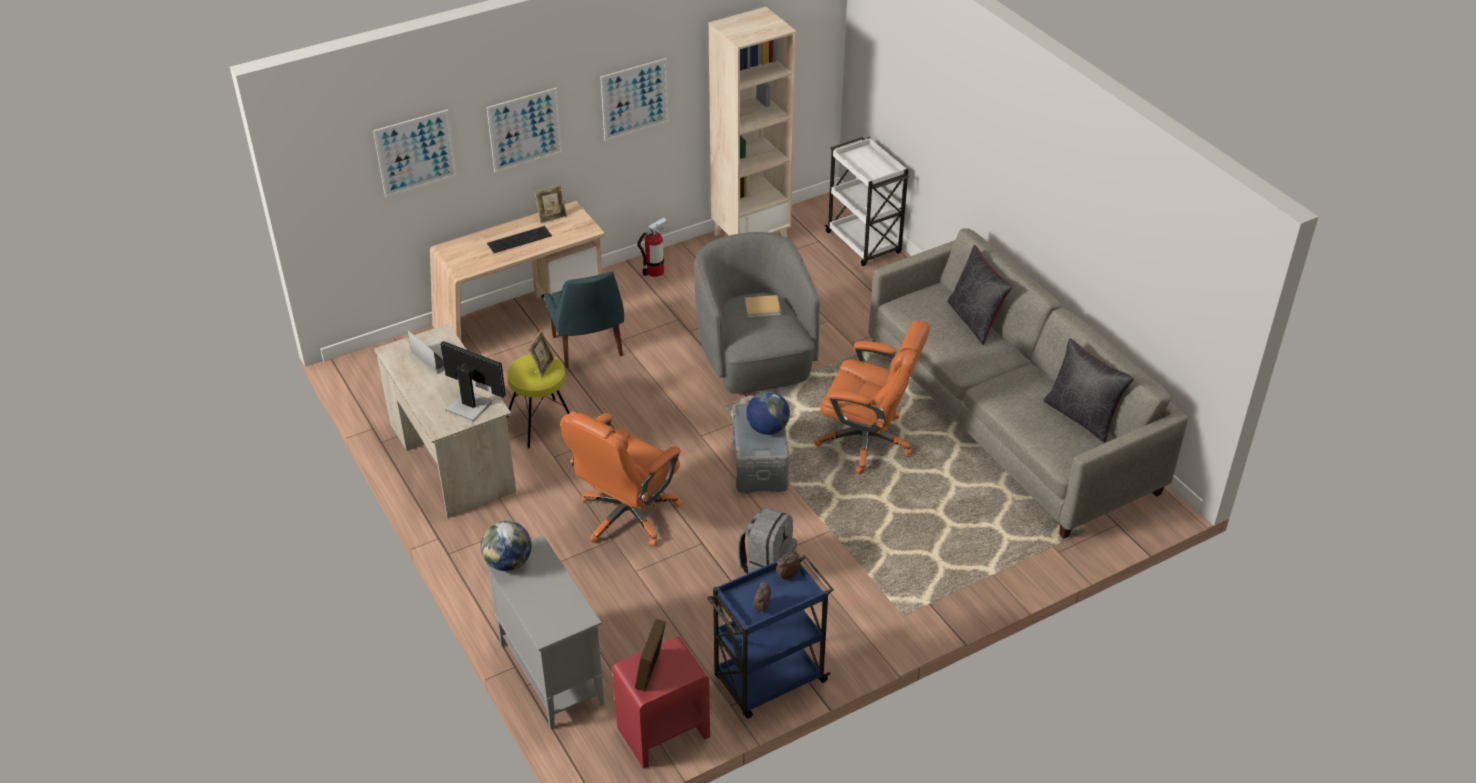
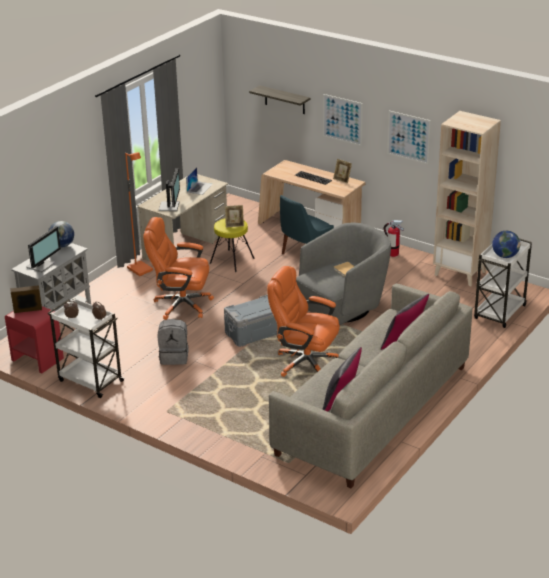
camera: 65 degrees right, 10 degrees down
(415, 153) = (284, 100): picture -> shelf
(479, 530) = (140, 269): none -> orange floor lamp
(559, 605) = (42, 265): none -> monitor
(767, 428) = (257, 310): globe -> globe (505, 256)
(768, 681) = (90, 380): blue cart -> white cart
(867, 441) = (305, 363): orange office chair -> orange office chair turned 120 degrees clockwise

